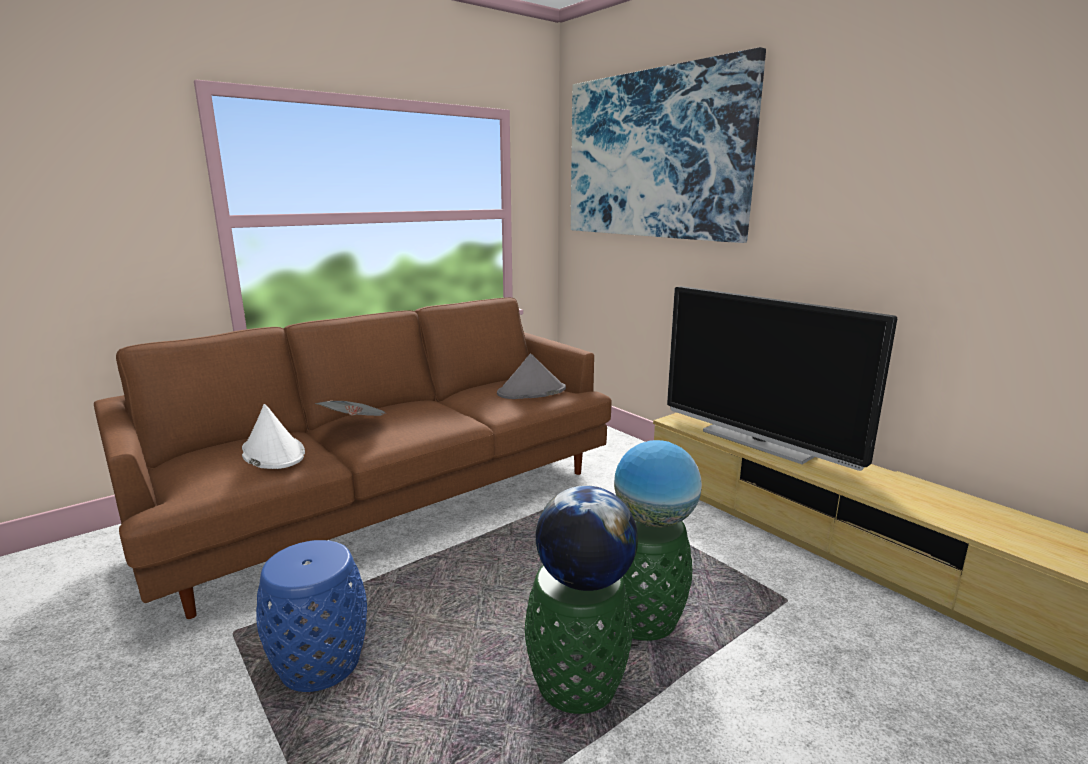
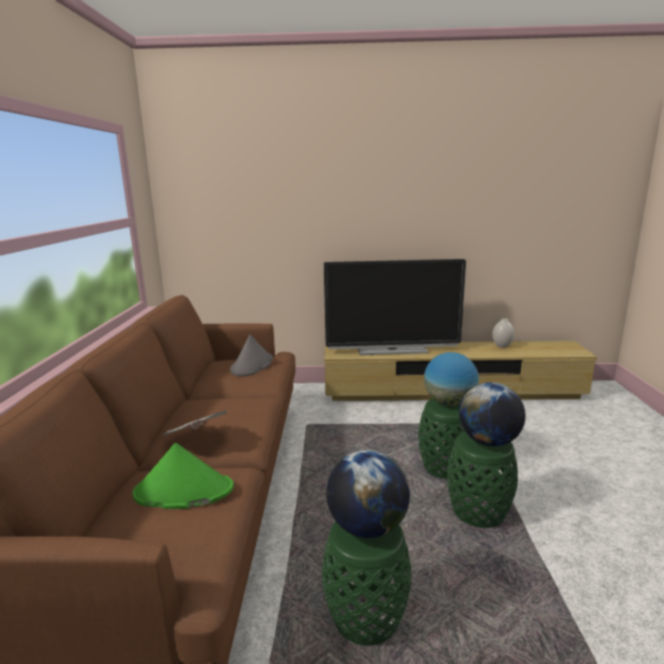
camera: 50 degrees left, 0 degrees up
(272, 453) = (183, 491): white hat -> green hat
(314, 559) = (367, 527): none -> globe
(320, 663) = (365, 616): blue stool -> green stool
(654, 155) = (262, 169): picture -> none
(967, 507) = (501, 346): none -> white vase

